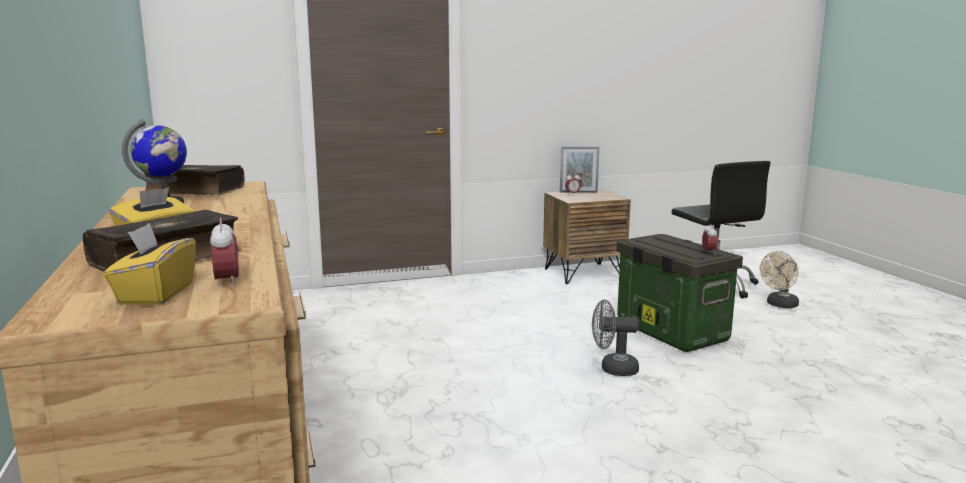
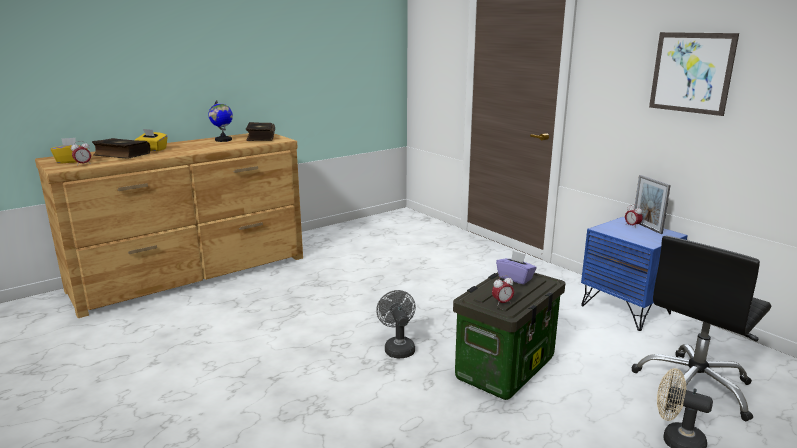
camera: 70 degrees right, 5 degrees up
(583, 273) = (625, 309): brown nightstand -> blue nightstand
(584, 48) = (691, 72): none -> picture
(654, 242) = (515, 278): none -> purple tissue box

